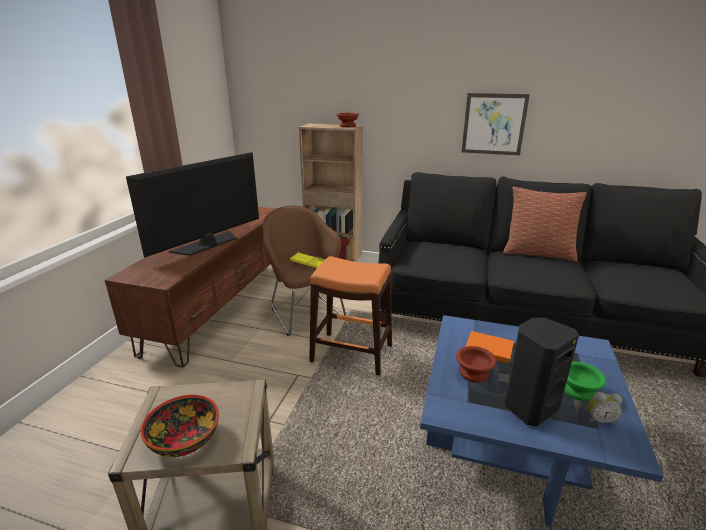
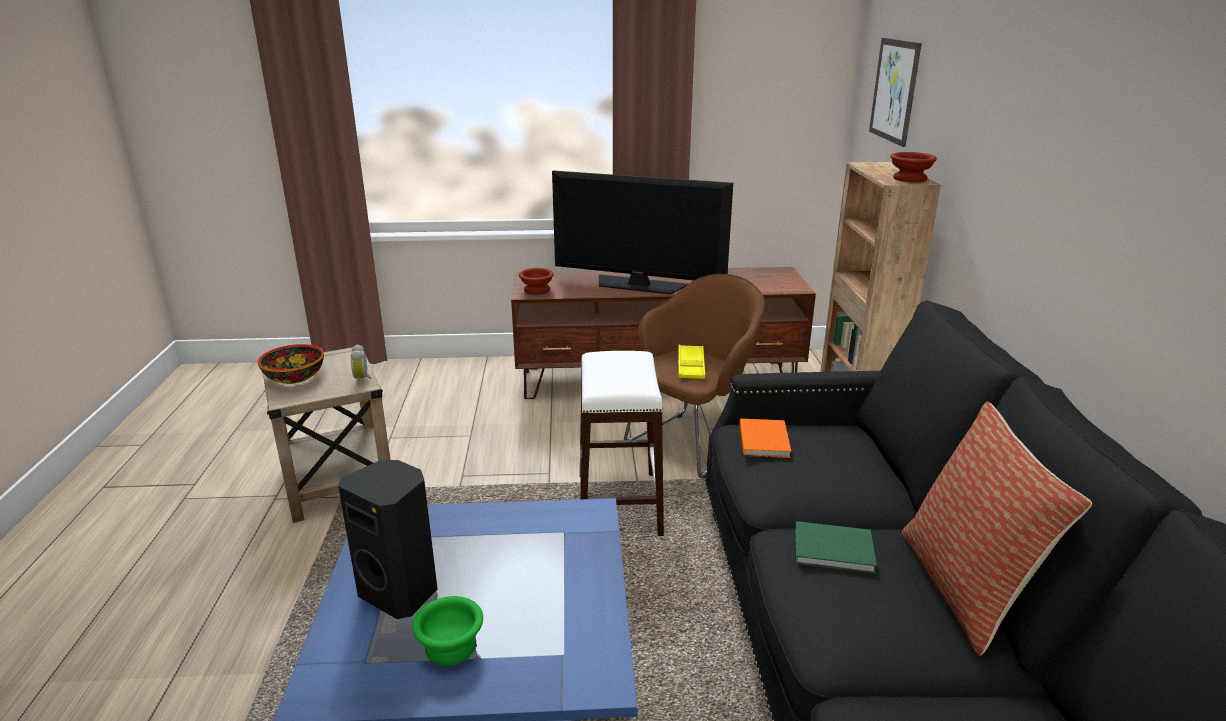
camera: 70 degrees right, 0 degrees up
(351, 353) = (619, 503): orange stool -> white stool
(472, 373) = (466, 537): brown bowl -> brown bowl (537, 290)
(487, 348) = (537, 548): orange book -> orange book (765, 440)
(494, 124) = (1112, 250): picture -> picture (894, 90)
(518, 266) = (836, 551): none -> green book
(599, 420) = (382, 665): alarm clock -> alarm clock (363, 379)

